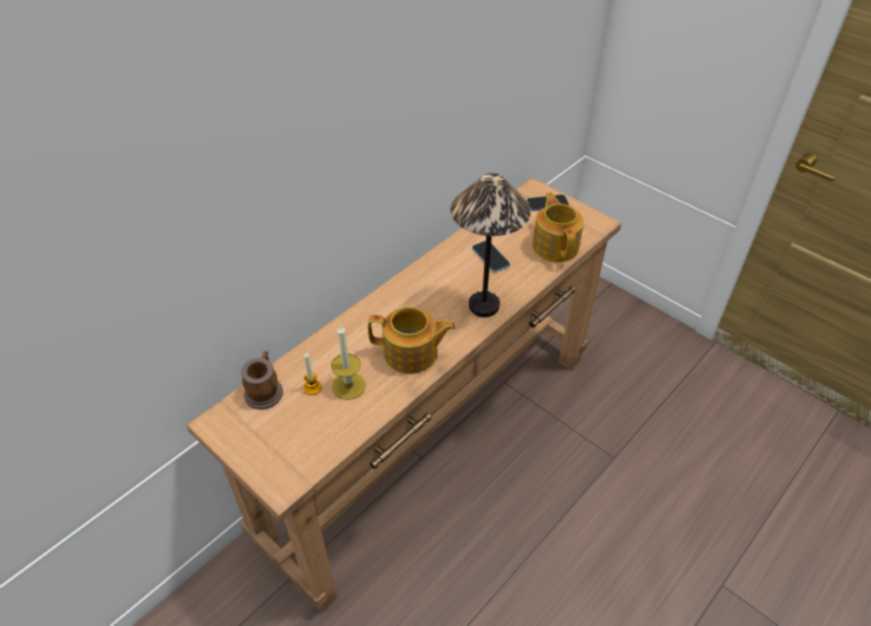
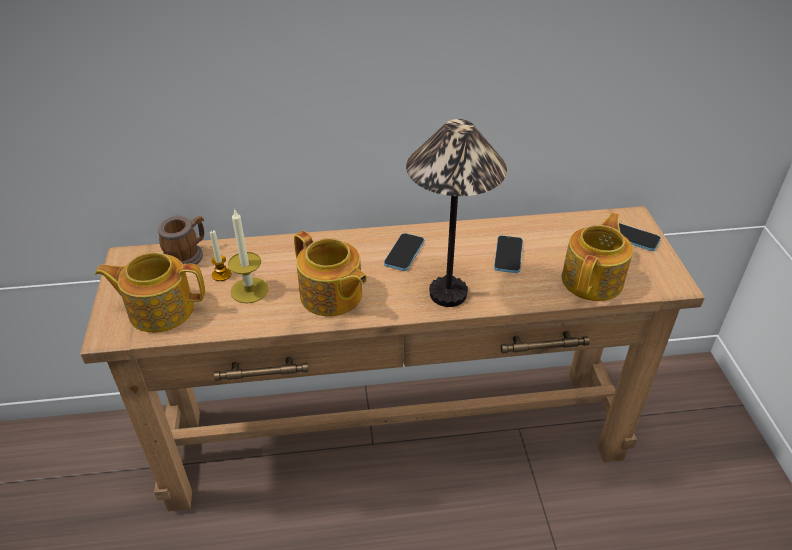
camera: 40 degrees right, 5 degrees down
(298, 442) = (160, 309): none -> teapot
(424, 294) = (404, 253): none -> phone

